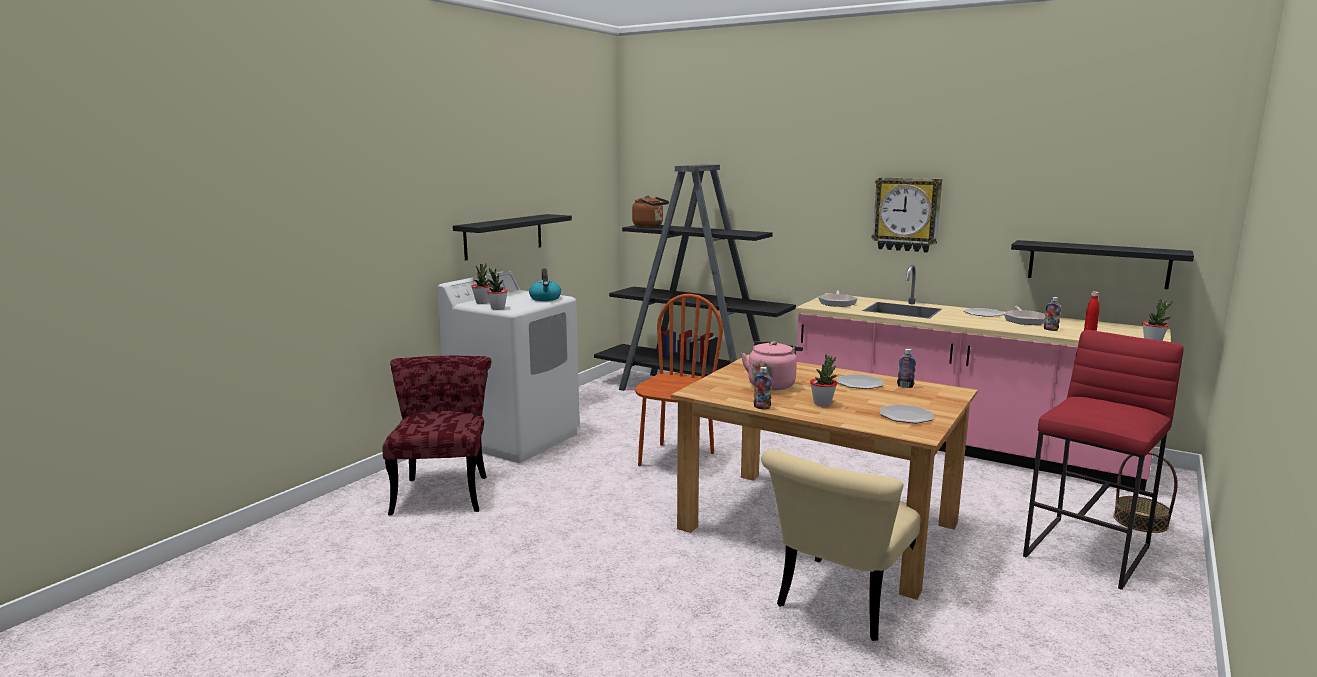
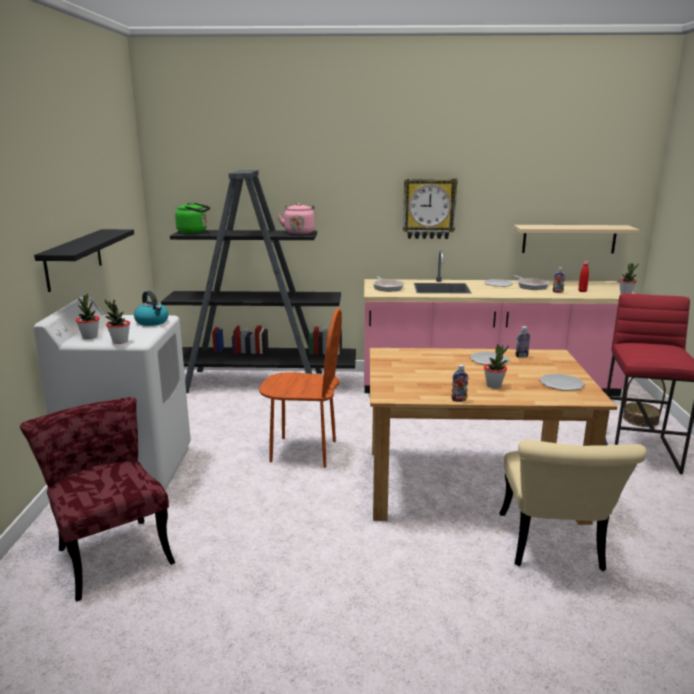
camera: 30 degrees left, 5 degrees up
(649, 226) = (194, 232): brown kettle -> green kettle
(676, 459) = (303, 451): brown chair -> brown chair turned 105 degrees clockwise
(772, 384) = (432, 375): pink kettle -> pink kettle (299, 232)
(1097, 264) = (569, 239): black shelf -> beige shelf

